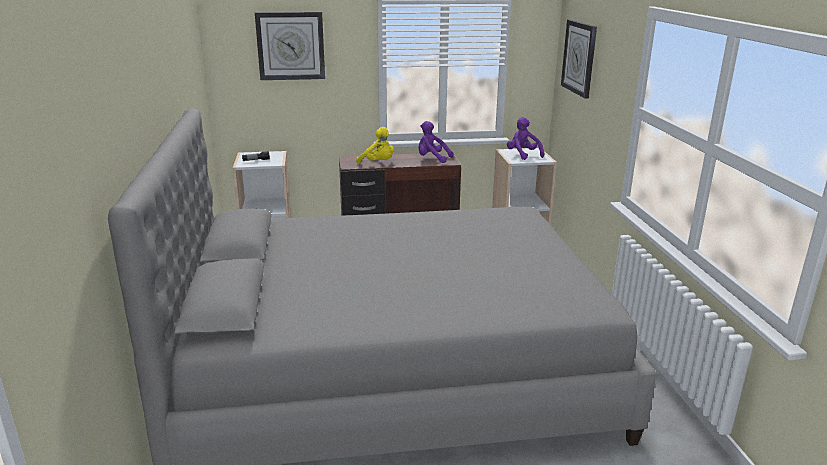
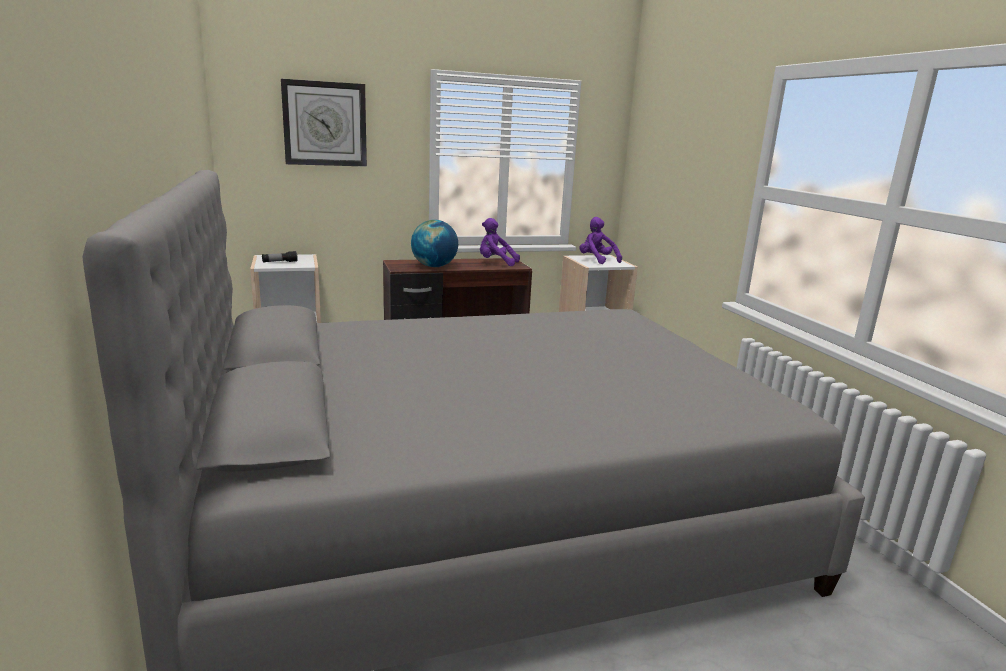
camera: 10 degrees left, 5 degrees down
(378, 163) = (434, 266): yellow plush toy -> globe
(579, 57) = (663, 148): wall clock -> none

